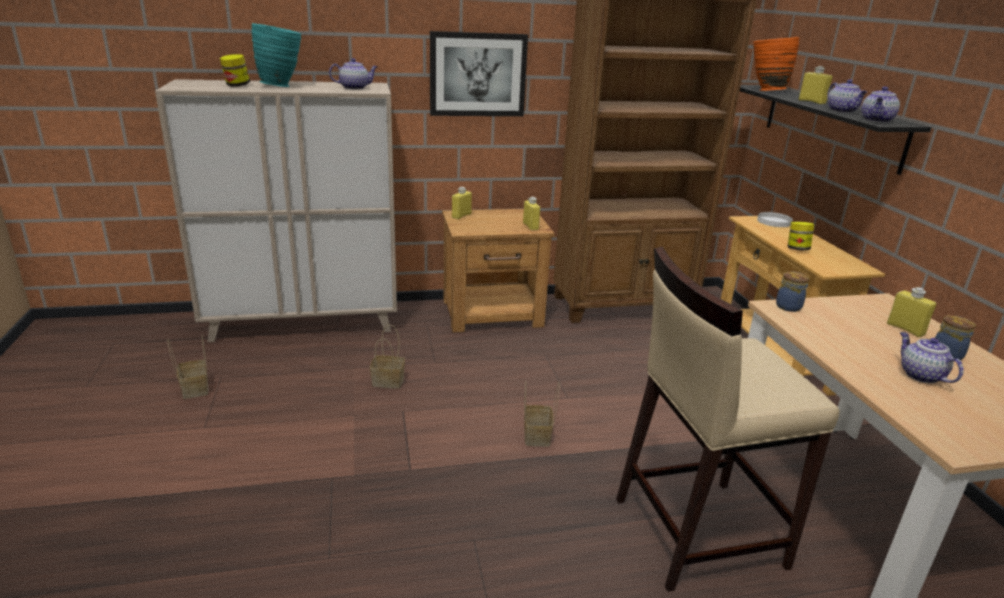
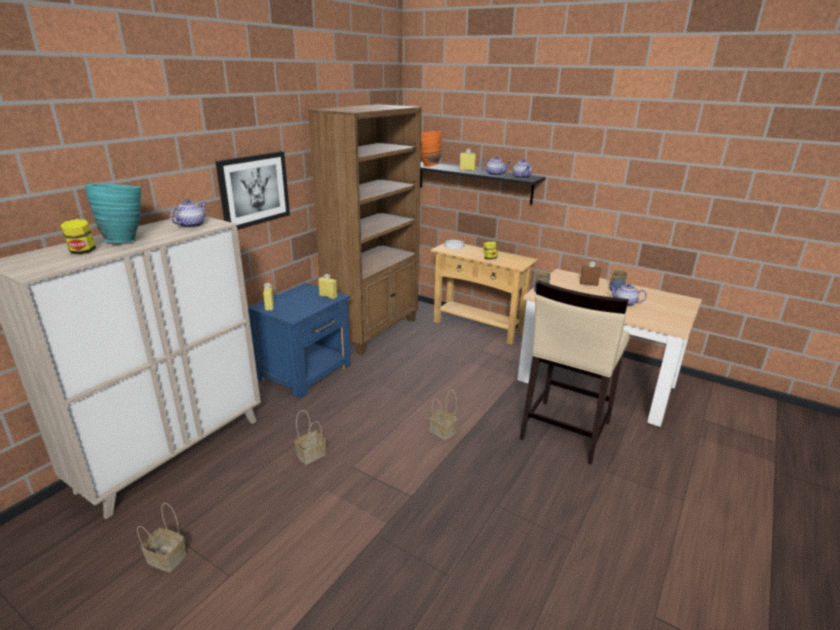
camera: 45 degrees left, 0 degrees up
(493, 313) = (307, 372): brown nightstand -> blue nightstand
(905, 329) = (588, 284): yellow bottle -> brown bottle

